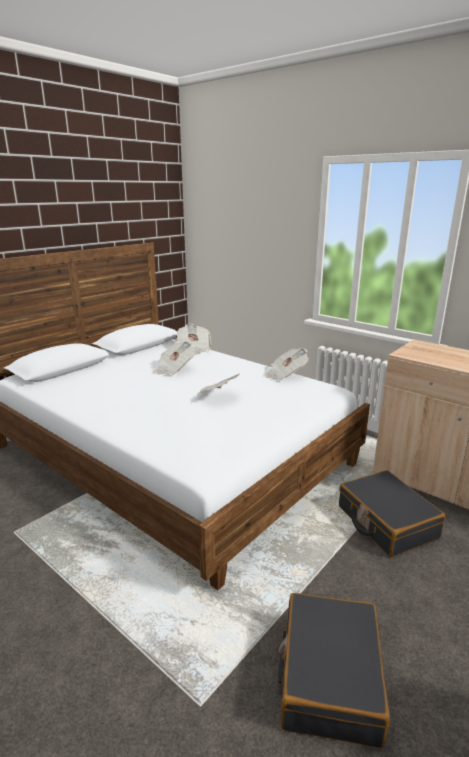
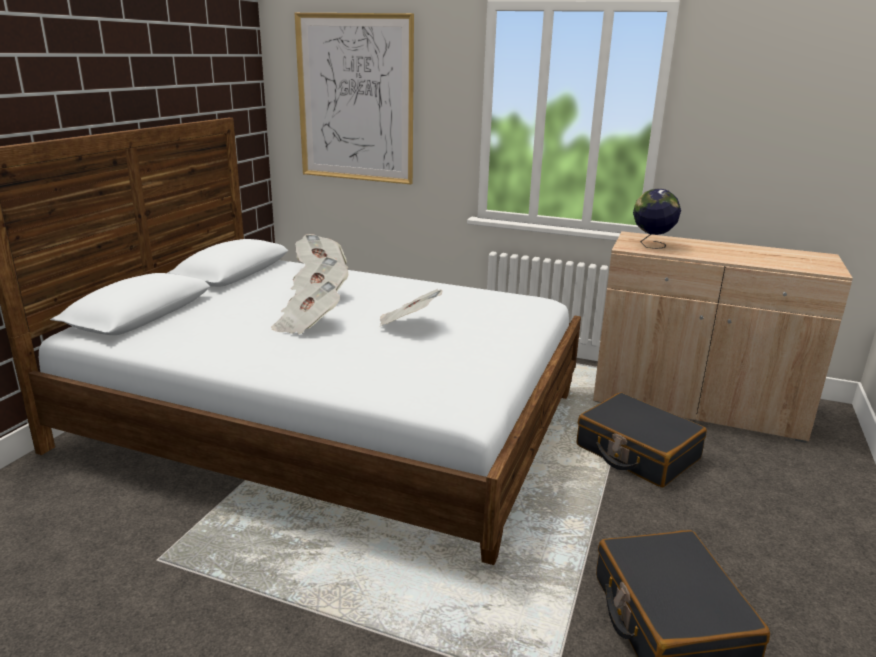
camera: 20 degrees left, 0 degrees up
(236, 230) = (355, 99): none -> picture
(285, 375) = (471, 291): newspaper -> newspaper (306, 325)
(427, 354) = (651, 245): none -> globe

